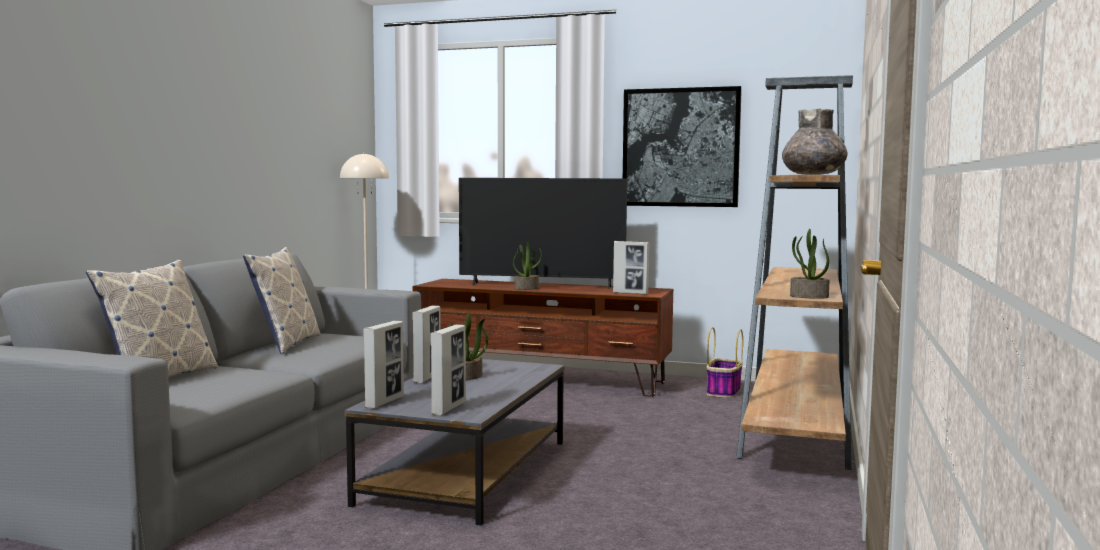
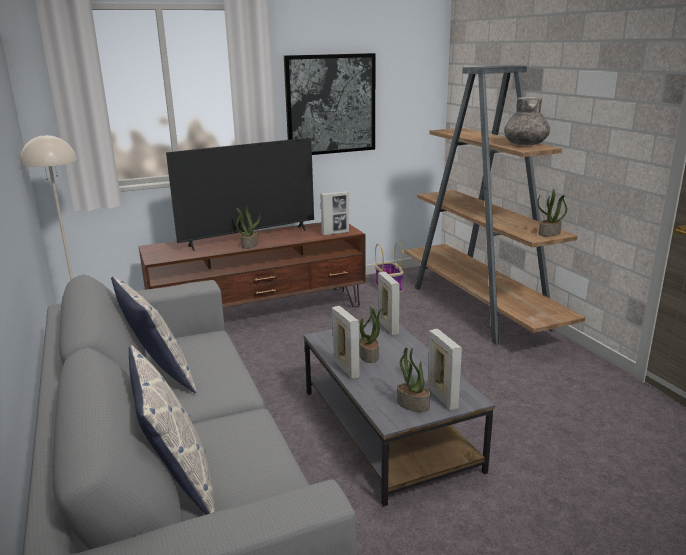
camera: 40 degrees left, 15 degrees up
(384, 402) = (388, 412): picture frame -> picture frame (388, 327)
(413, 404) = (412, 405): none -> potted plant

